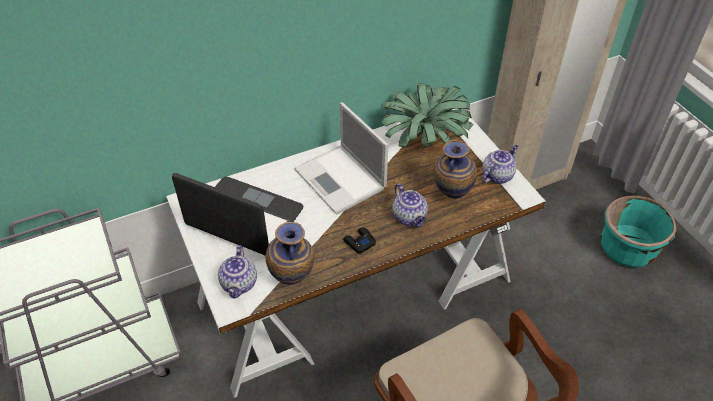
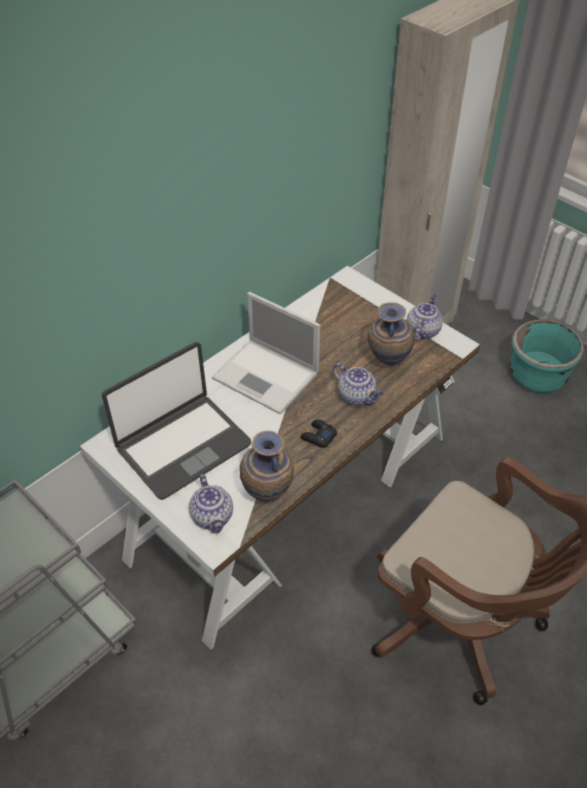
camera: 20 degrees left, 0 degrees up
(244, 218) = (183, 446): laptop -> laptop turned 135 degrees clockwise
(424, 141) = (333, 314): potted plant -> none

